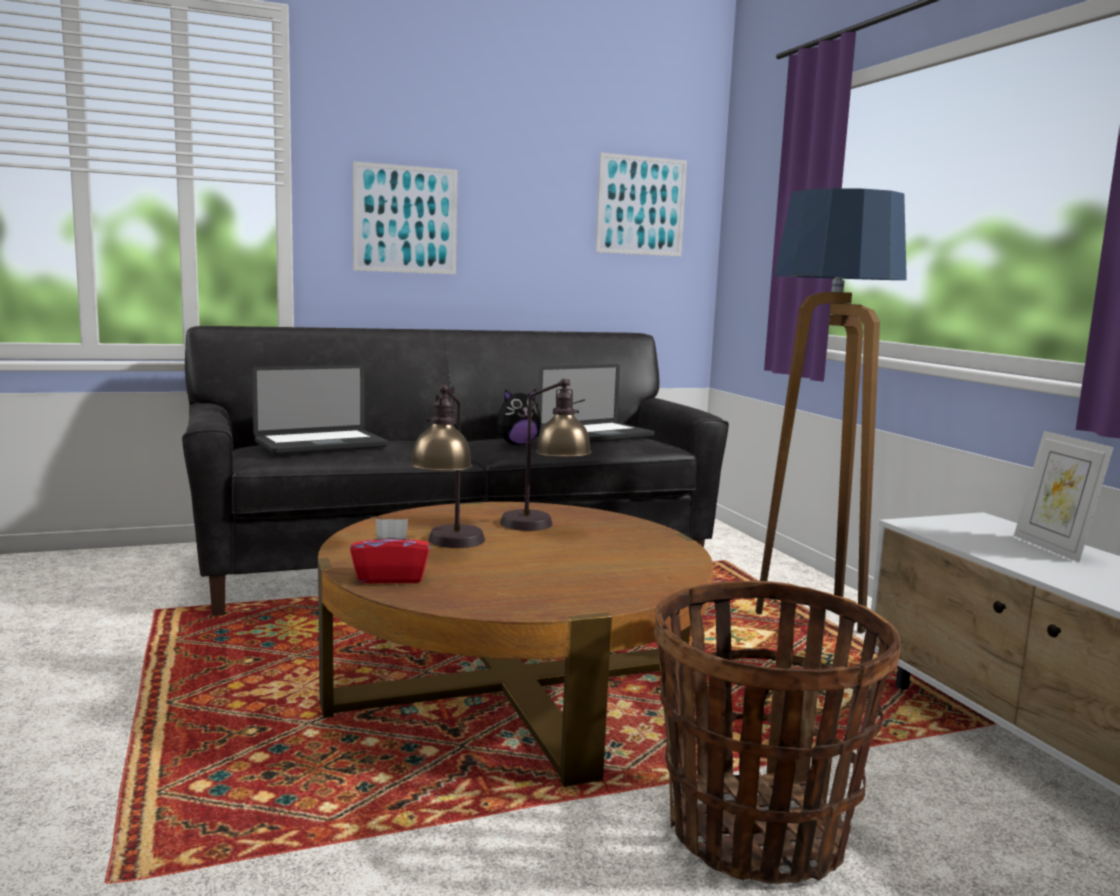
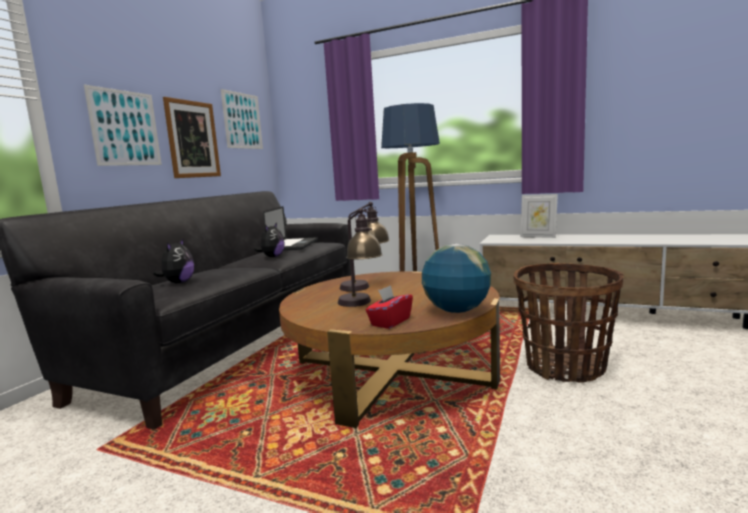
camera: 45 degrees left, 0 degrees up
(321, 445) = (178, 283): laptop -> plush toy
(496, 602) = (456, 311): none -> globe
(524, 237) = (192, 139): none -> picture

